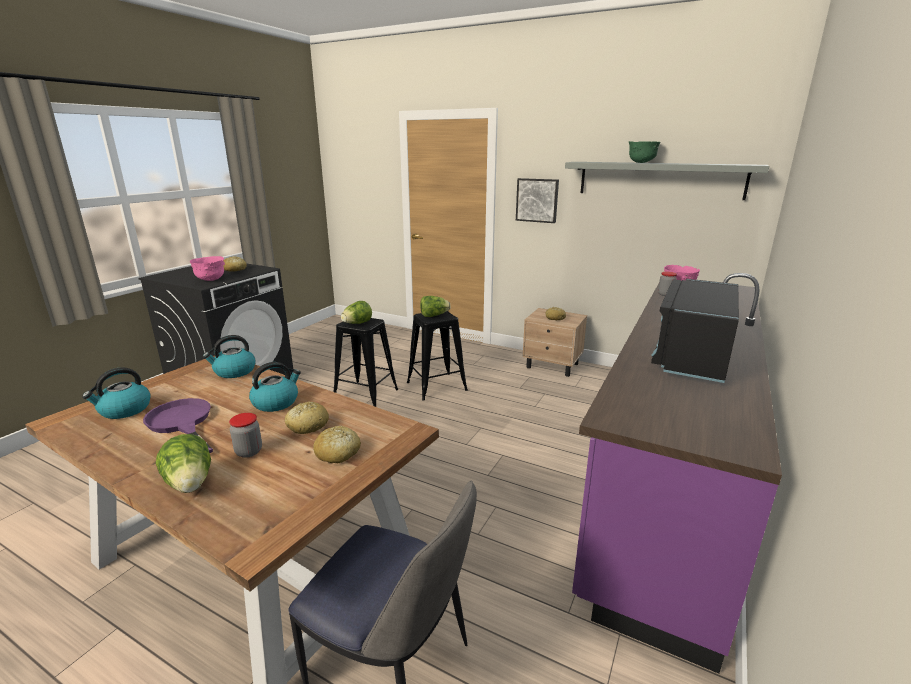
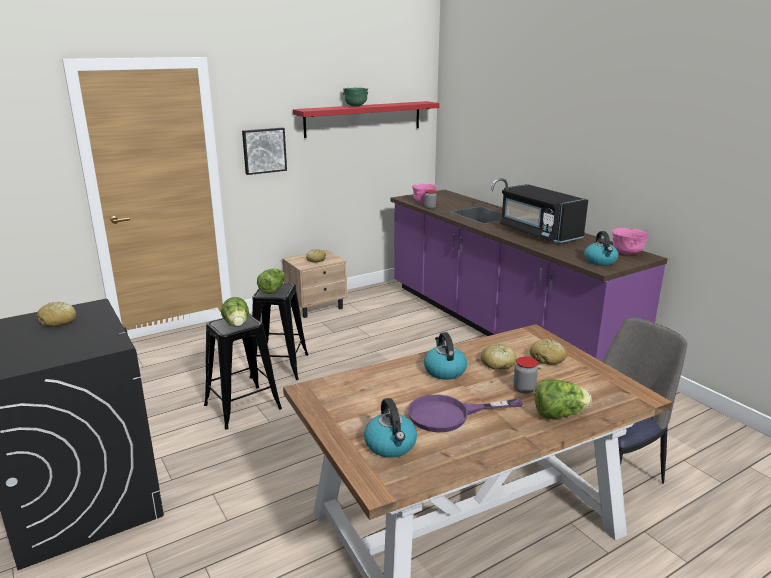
camera: 60 degrees left, 0 degrees up
(210, 280) = (92, 339): pink bowl -> pink bowl (626, 253)
(234, 371) = (351, 383): kettle -> kettle (600, 261)
(659, 179) = (363, 119): grey shelf -> red shelf

